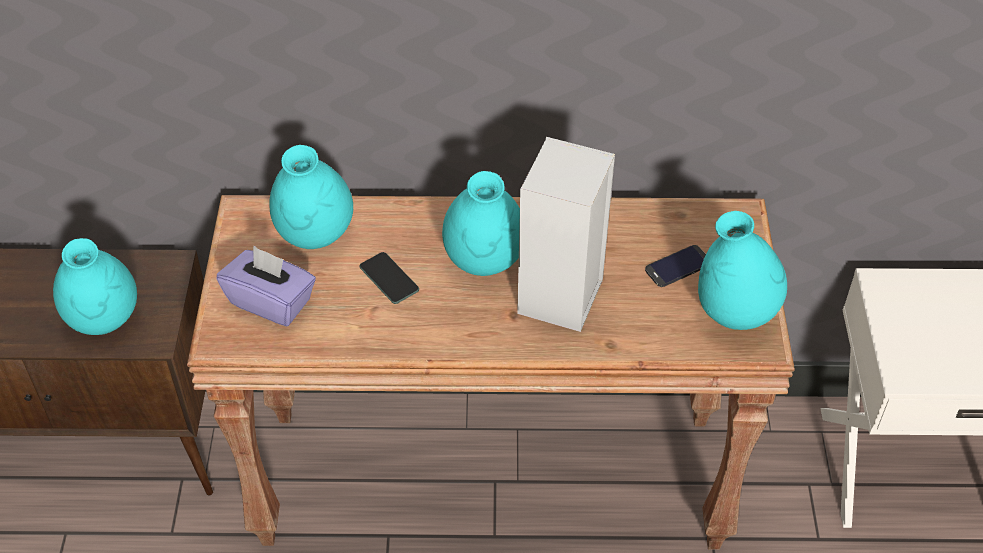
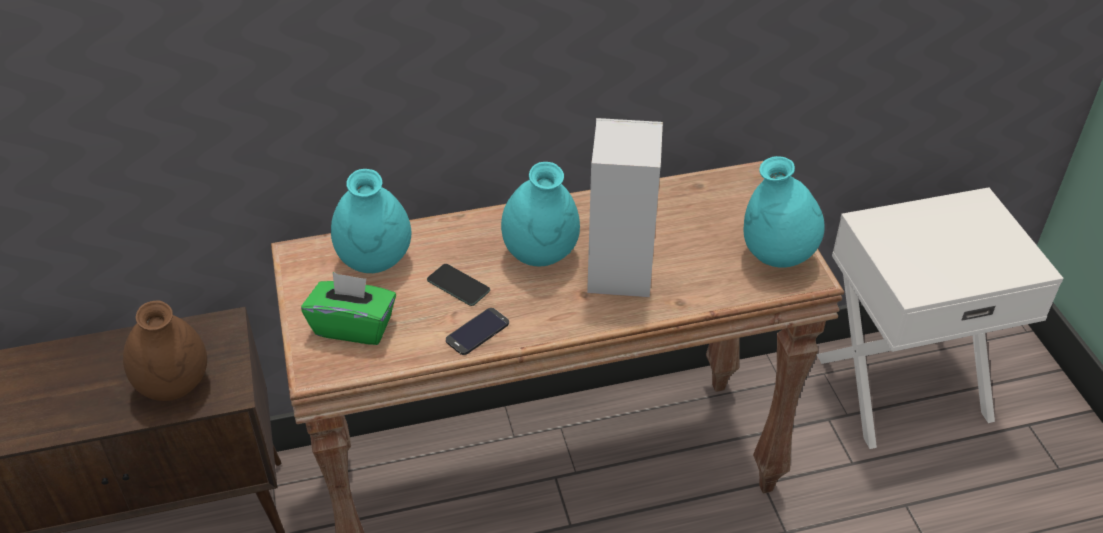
camera: 15 degrees left, 5 degrees down
(104, 320) = (174, 386): turquoise vase -> brown vase
(271, 301) = (354, 326): purple tissue box -> green tissue box
(678, 266) = (713, 227): phone -> phone (477, 332)

